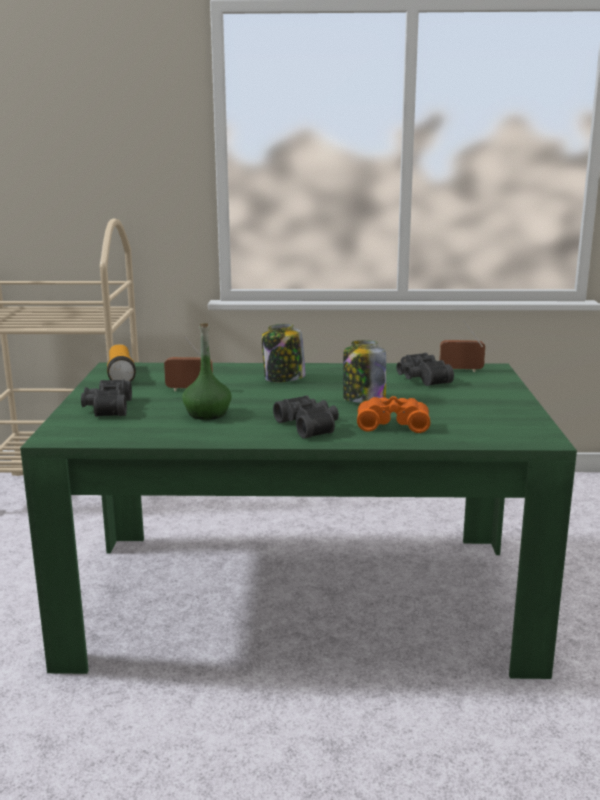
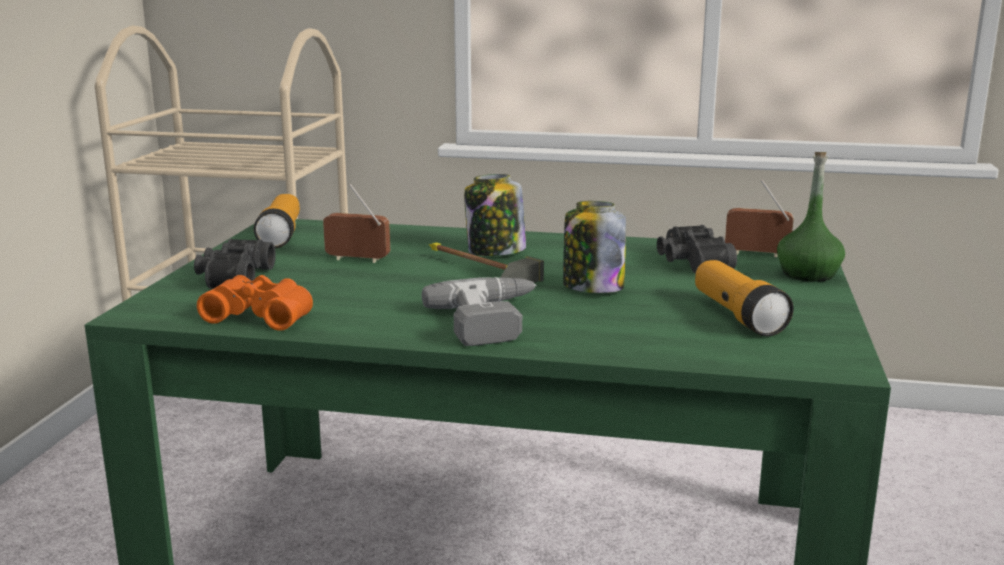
camera: 10 degrees right, 0 degrees up
(207, 414) = (361, 294): green bottle -> green bottle (808, 274)
(274, 392) = (471, 270): none -> hammer
(309, 426) = (494, 321): black binoculars -> power drill
(392, 424) = (617, 326): orange binoculars -> orange binoculars (261, 315)
(466, 412) = (737, 316): none -> flashlight

